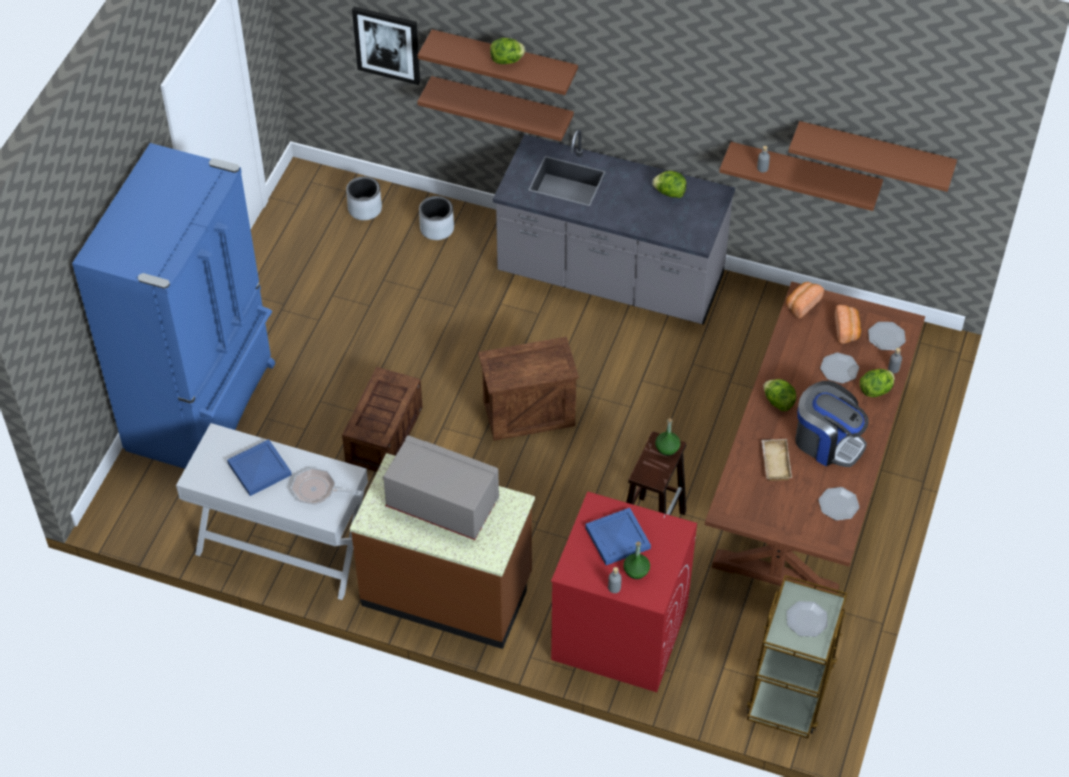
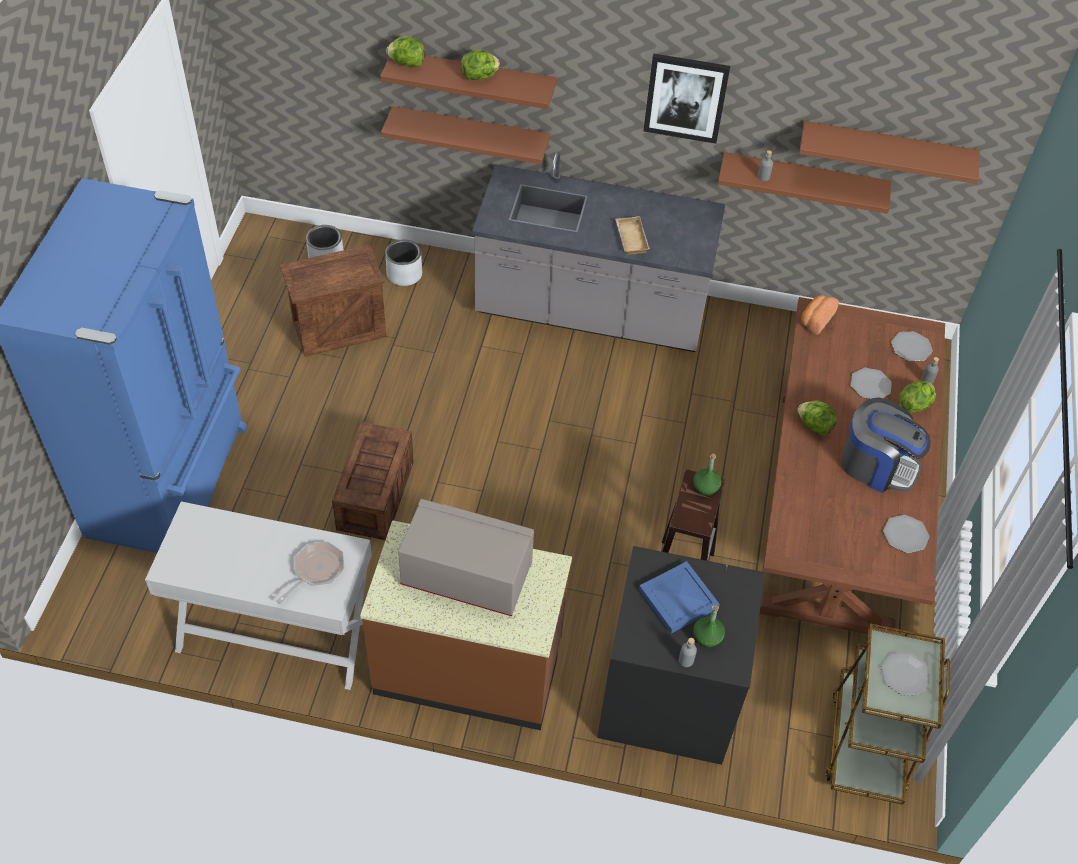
camera: 10 degrees left, 0 degrees up
(260, 469) = (245, 551): blue tray -> none
(318, 490) = (316, 571): frying pan -> frying pan turned 120 degrees clockwise
(387, 44) = (343, 73): picture -> picture (686, 97)
(529, 412) = (529, 458): crate -> crate (339, 327)
(619, 632) = (667, 698): red washing machine -> black washing machine
(669, 193) = (658, 213): lettuce -> lettuce (407, 63)
(774, 462) = (825, 492): beige tray -> beige tray (630, 238)
(847, 330) = (869, 343): bread -> none

